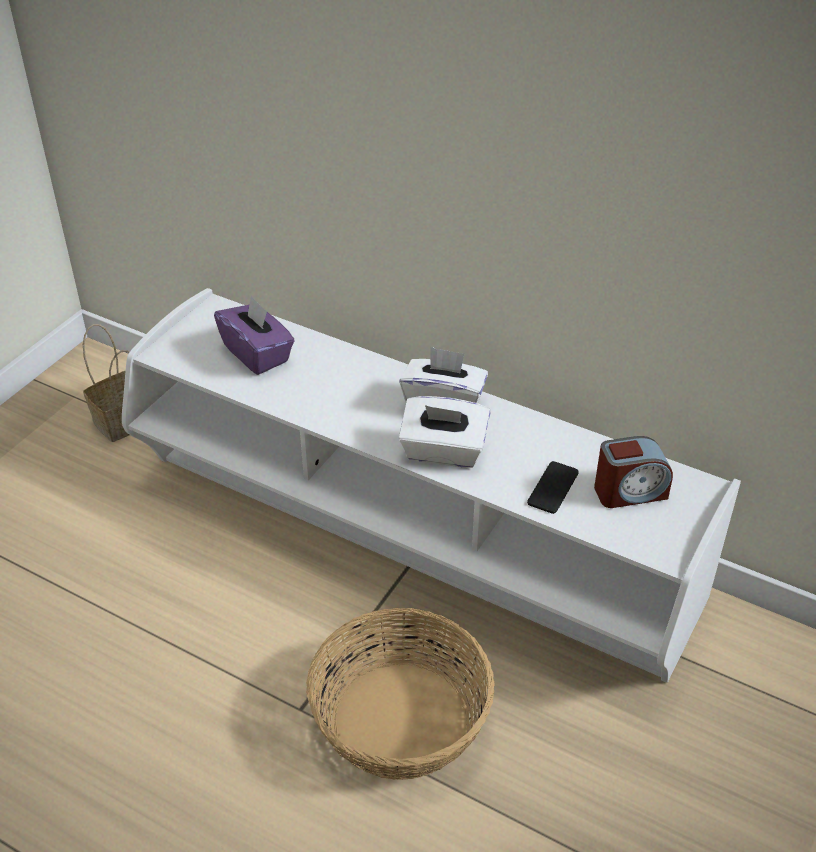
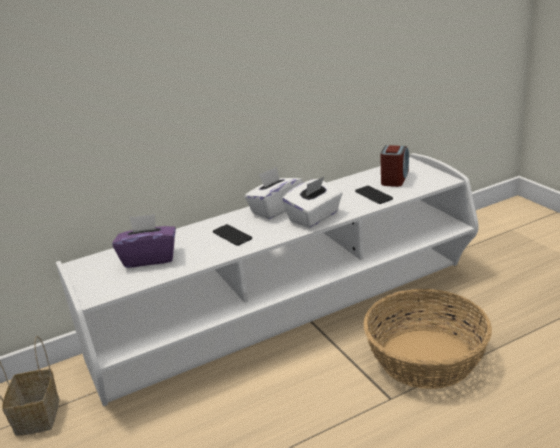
camera: 55 degrees left, 15 degrees down
(348, 396) = (232, 235): none -> phone

